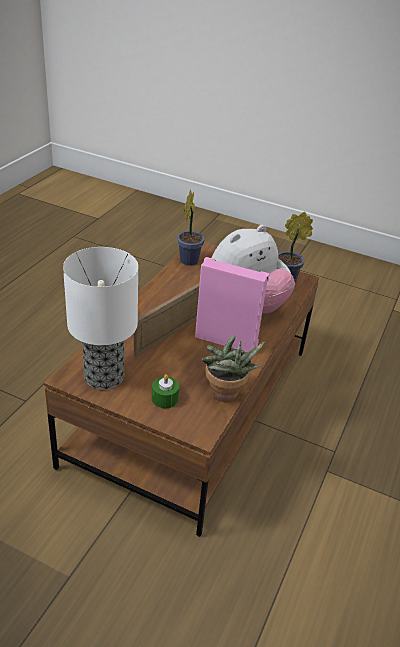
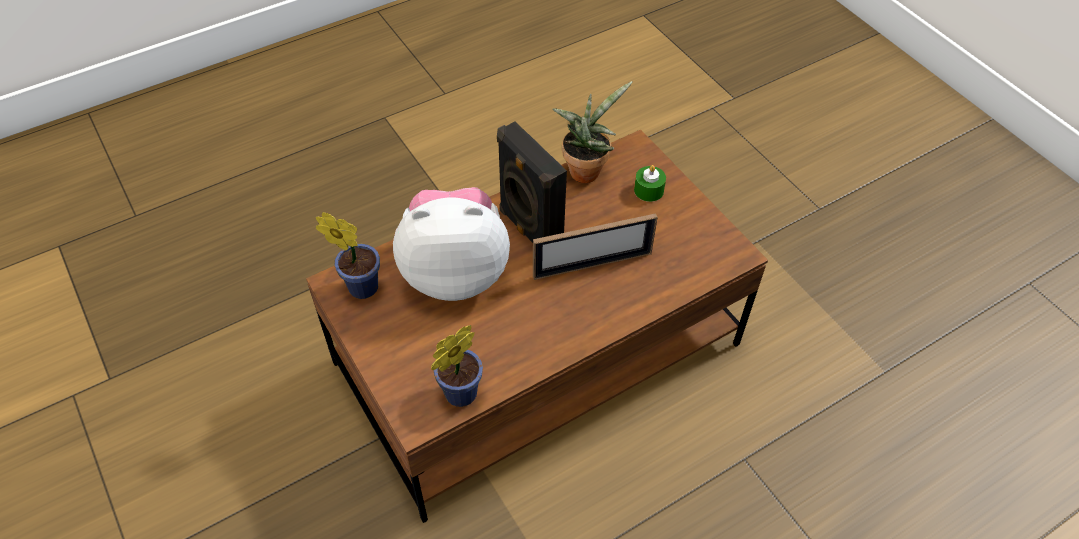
camera: 145 degrees left, 15 degrees up
(104, 377) = (699, 238): table lamp -> none
(226, 340) = (528, 230): pink speaker -> black speaker

